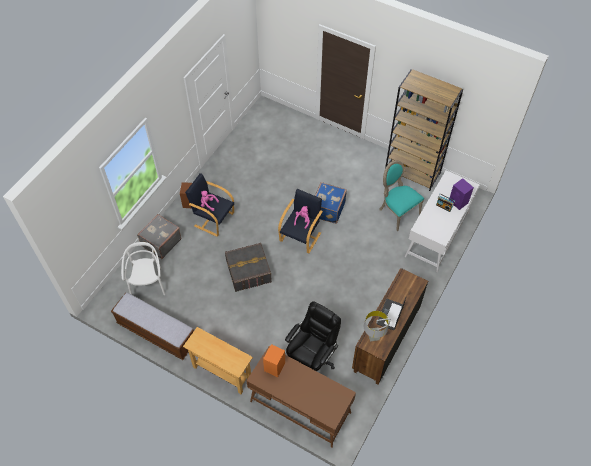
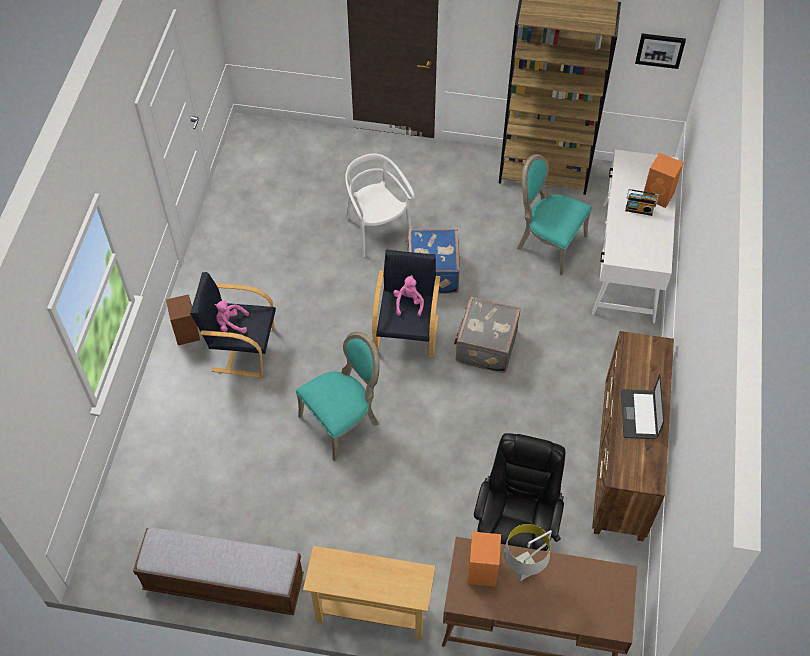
camera: 20 degrees left, 0 degrees up
(148, 283) = (170, 499): white chair -> white chair (377, 229)
(160, 242) = (163, 419): grey suitcase -> grey suitcase (485, 346)
(248, 271) = (343, 421): grey storage box -> turquoise chair
(373, 337) = (629, 461): grey table lamp -> grey table lamp (523, 570)
(458, 202) = (659, 195): purple speaker -> orange speaker
(483, 121) = (660, 50): none -> picture

